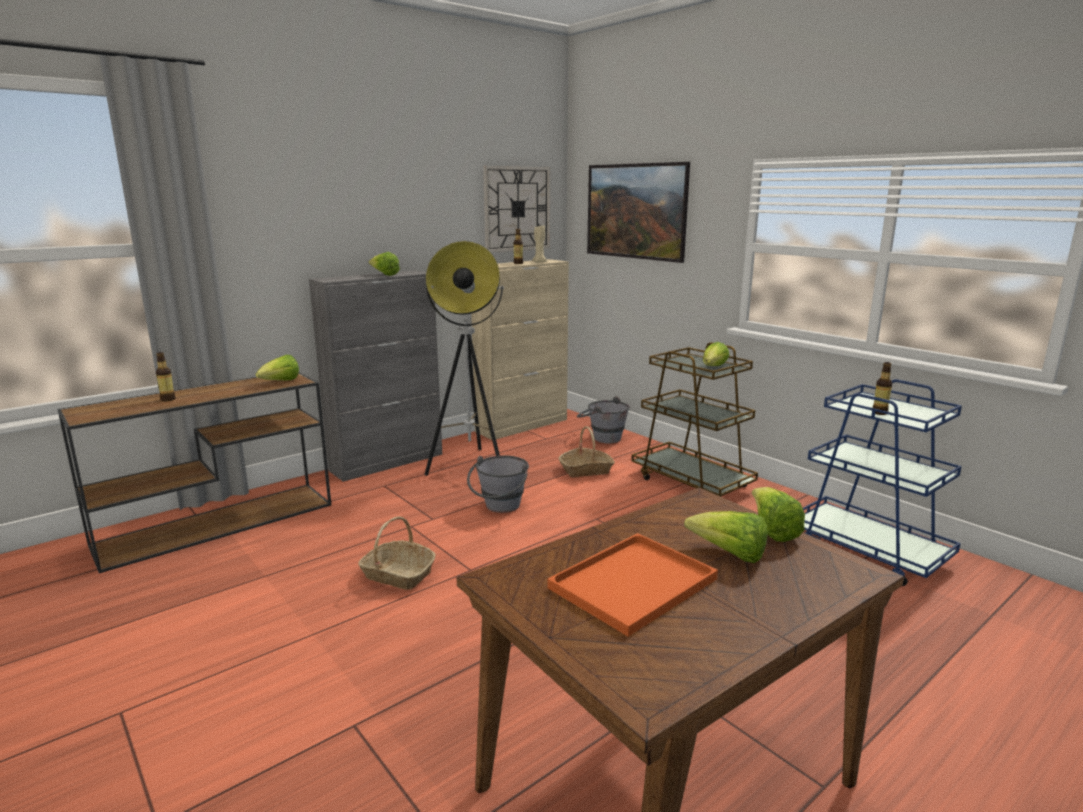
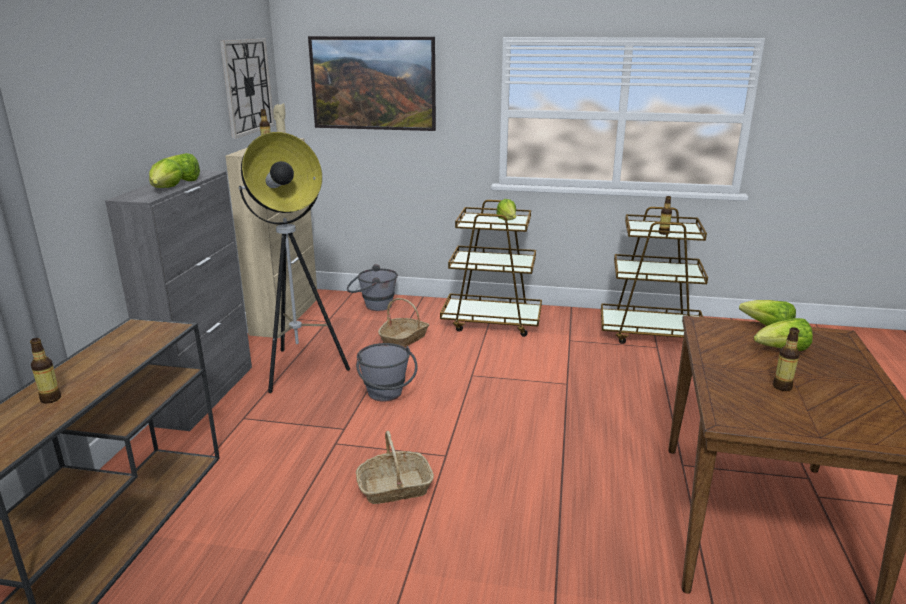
camera: 40 degrees left, 5 degrees up
(280, 382) = (150, 335): lettuce -> lettuce (166, 189)
(633, 581) = (782, 387): orange tray -> bottle
(868, 551) = (651, 333): blue cart -> brown cart

